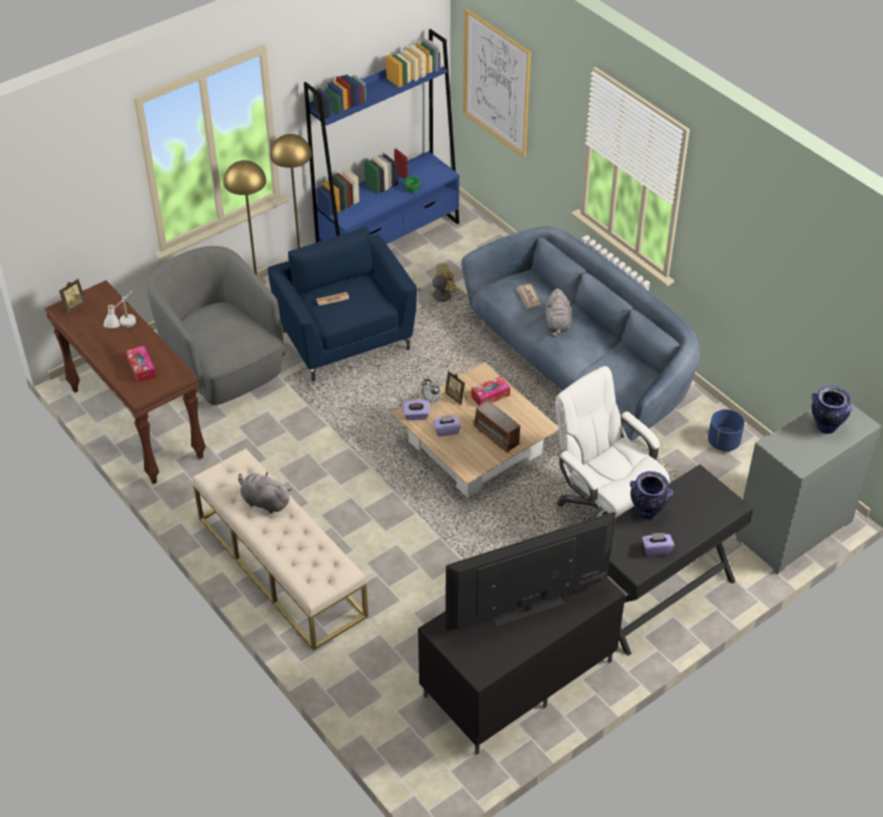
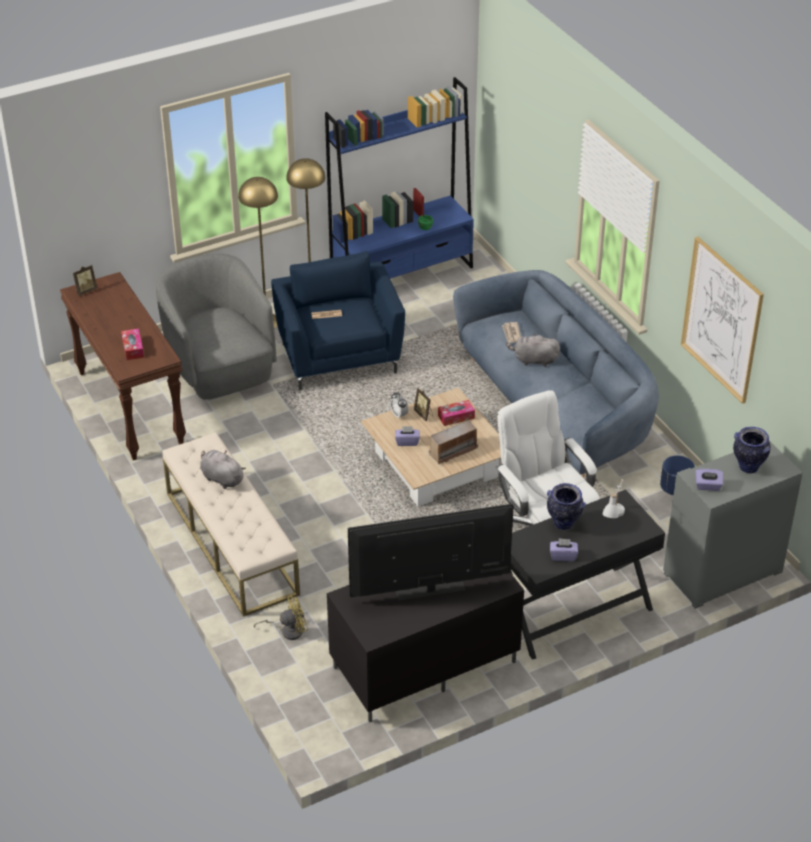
camera: 10 degrees right, 5 degrees down
(125, 330) = (126, 315): white table lamp -> white table lamp (613, 519)
(416, 415) = (382, 426): purple tissue box -> purple tissue box (708, 486)
(437, 295) = (435, 329): yellow fan -> yellow fan (288, 631)
(496, 83) = (511, 133): picture -> picture (721, 319)
(497, 435) = (453, 451): radio -> radio turned 90 degrees counterclockwise
(558, 324) = (533, 360): grey plush toy -> grey plush toy turned 90 degrees clockwise

